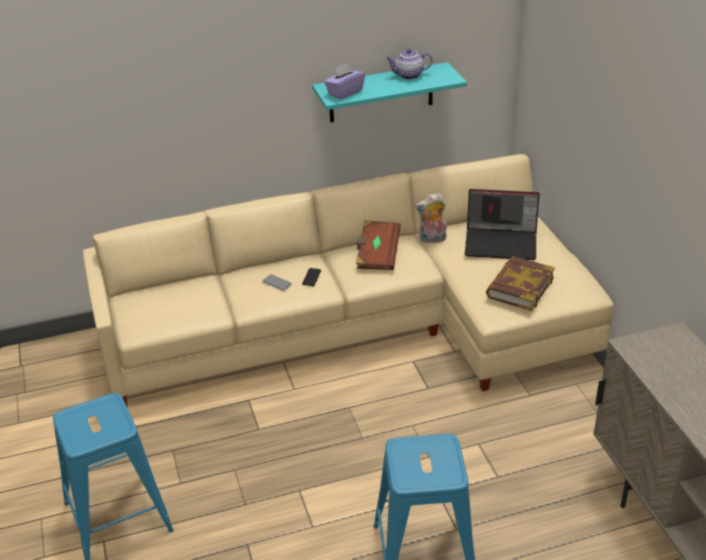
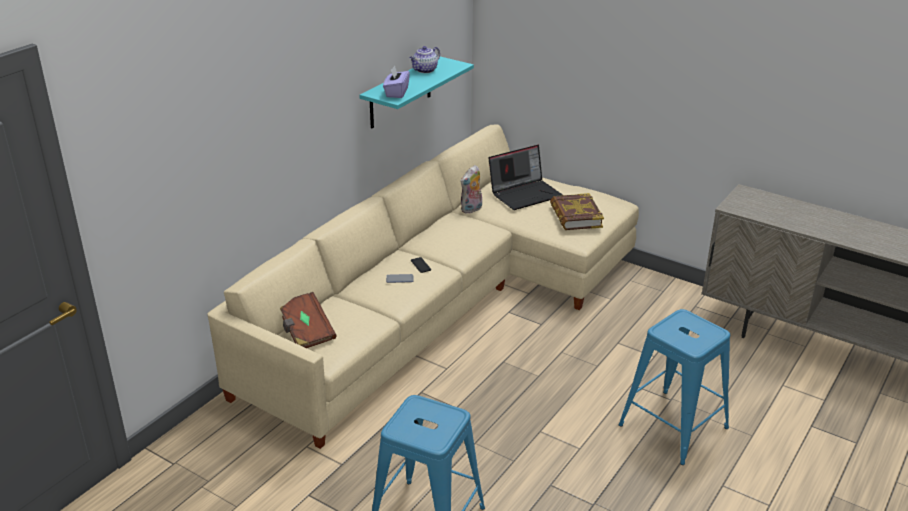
camera: 40 degrees left, 5 degrees down
(377, 255) = (449, 232): brown book -> brown book (305, 331)

